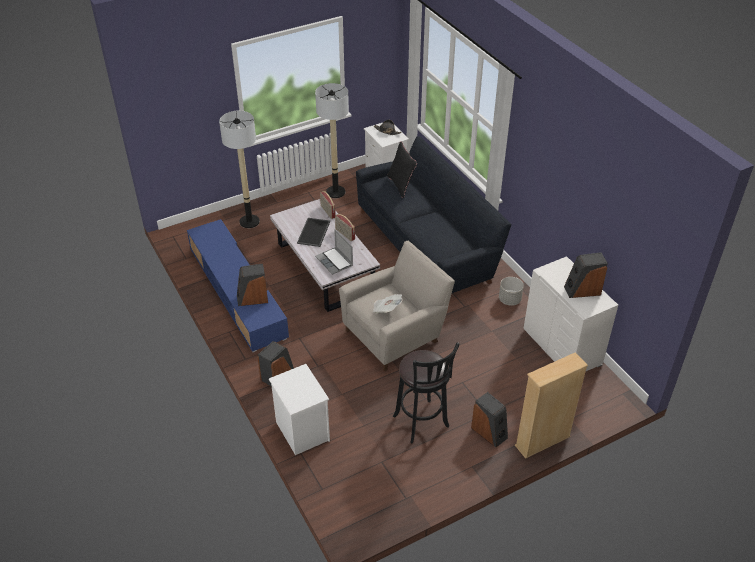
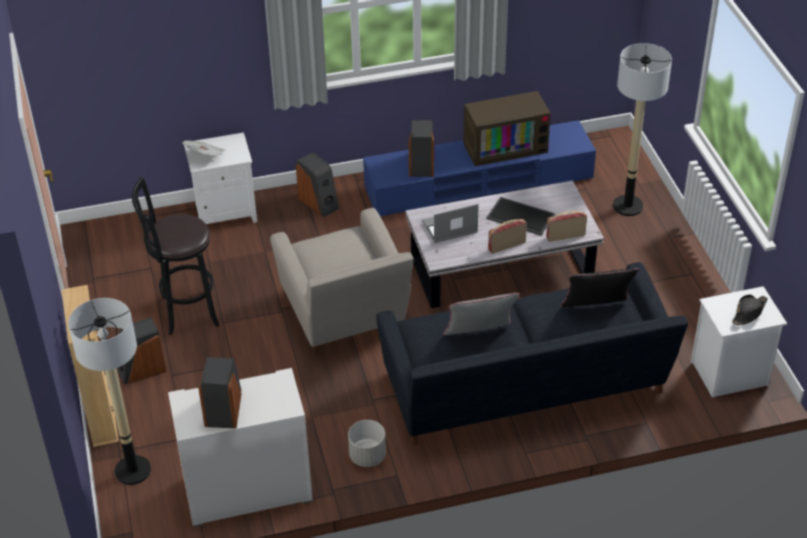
camera: 105 degrees right, 0 degrees up
(223, 260) = (505, 146): none -> television
(336, 192) = (687, 304): floor lamp -> floor lamp (133, 471)
(386, 309) = (324, 250): newspaper -> newspaper (205, 156)
(442, 225) = (480, 338): none -> grey pillow

